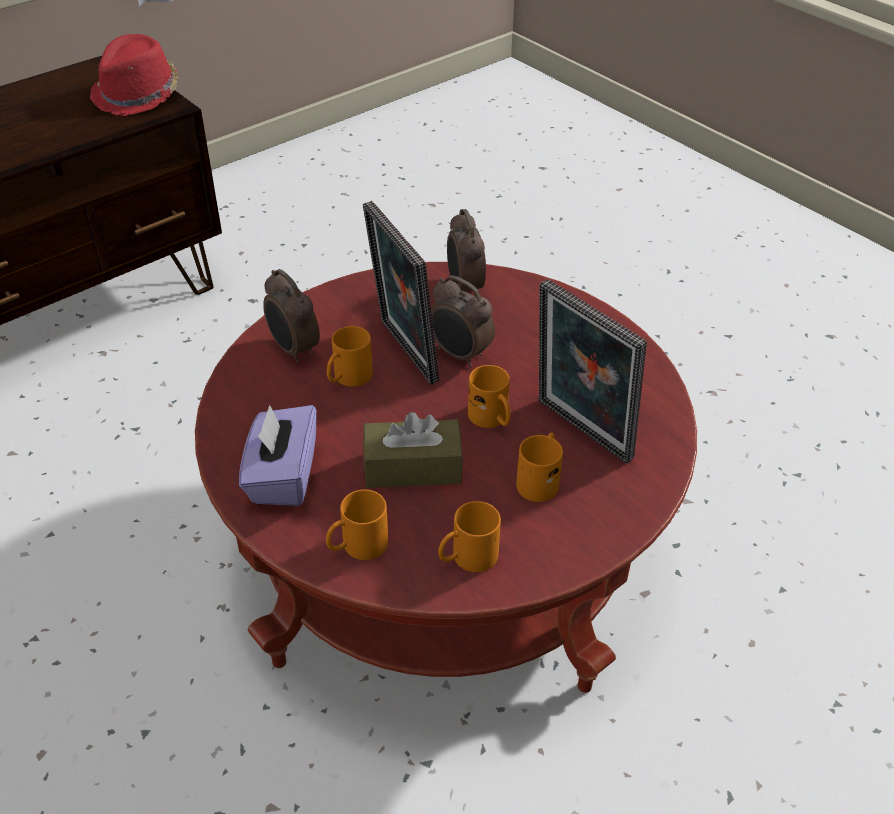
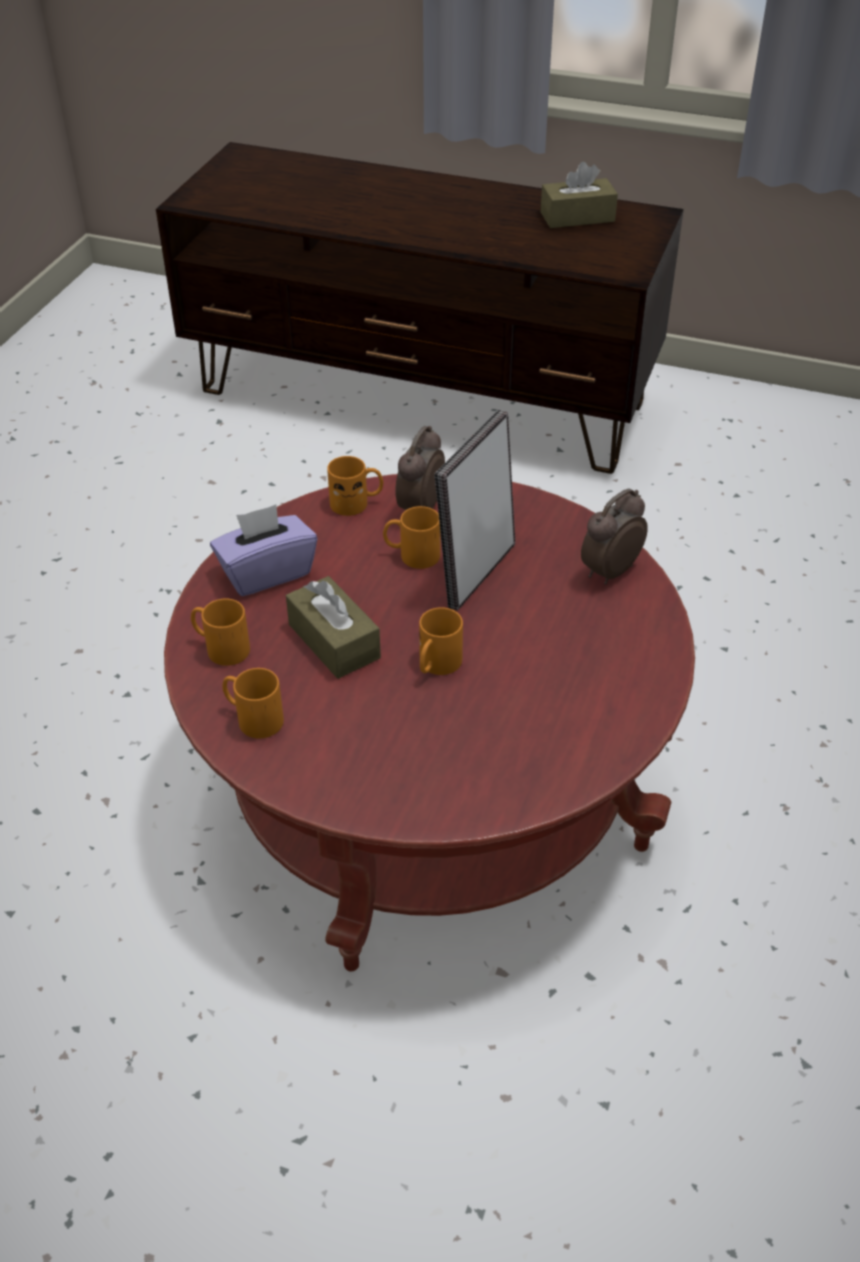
camera: 60 degrees right, 0 degrees up
(57, 93) = (577, 217): none -> brown tissue box
(138, 95) = (626, 251): red hat -> none
(459, 355) = (506, 609): alarm clock -> none
(540, 479) = (383, 728): orange mug -> orange mug (356, 503)
(579, 432) = (468, 732): picture frame -> none

